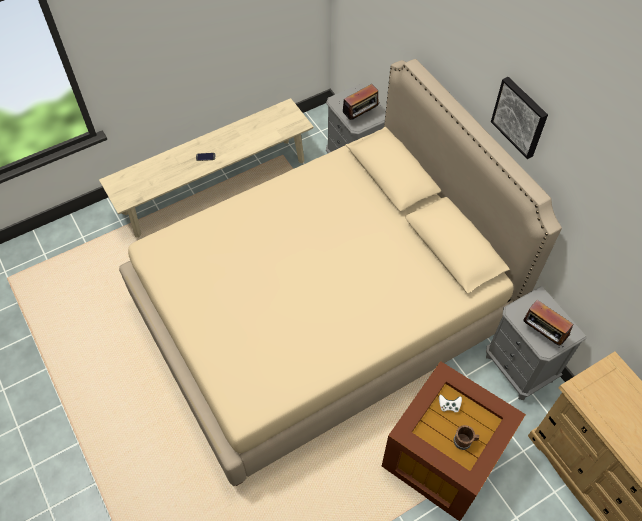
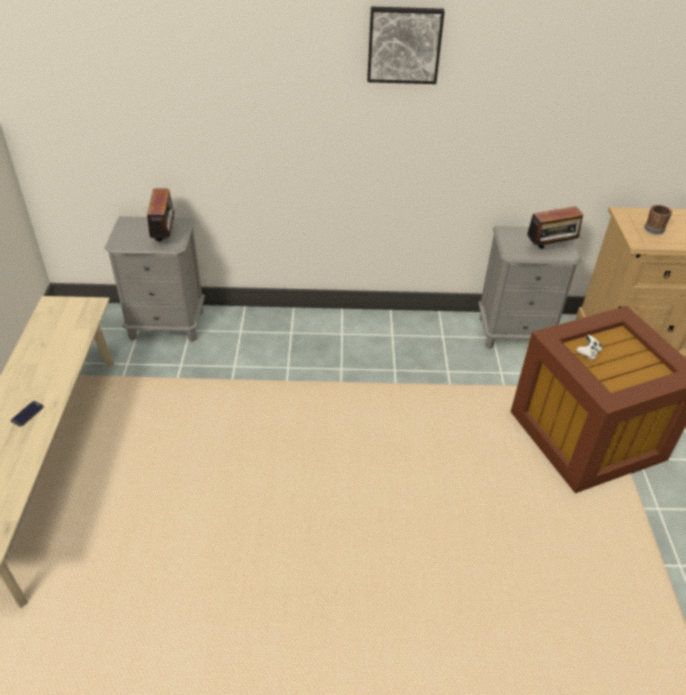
camera: 60 degrees left, 15 degrees down
(321, 313) = (339, 450): beige bed -> none
(464, 441) = (637, 362): brown mug -> brown mug (654, 228)

